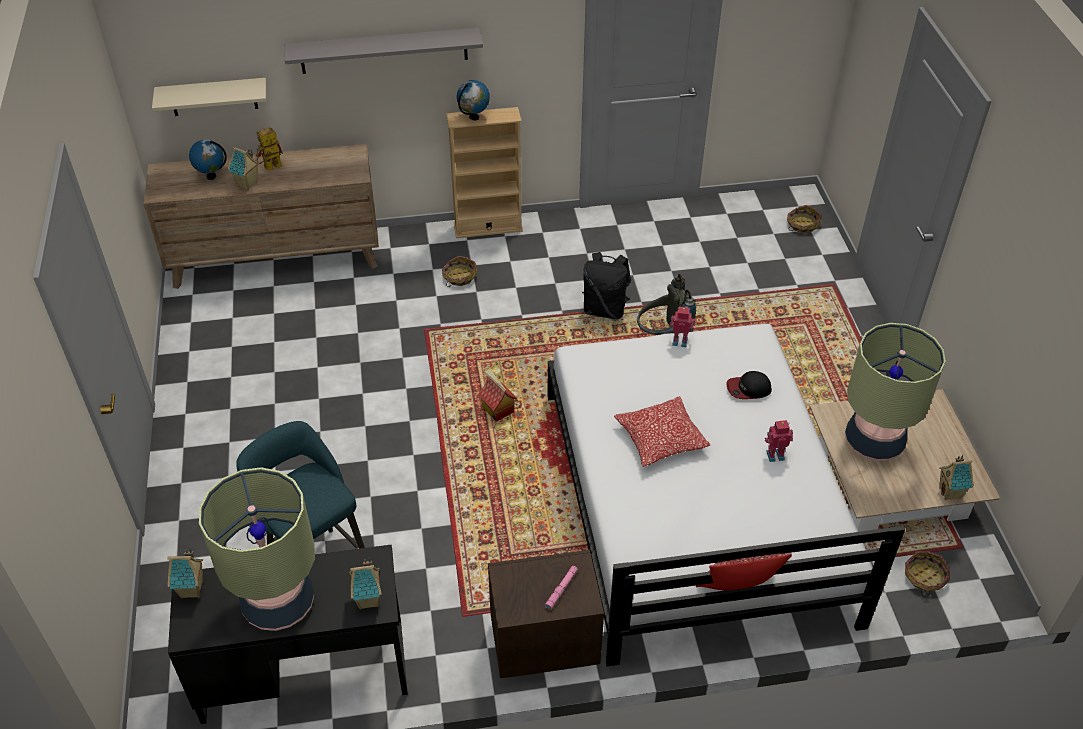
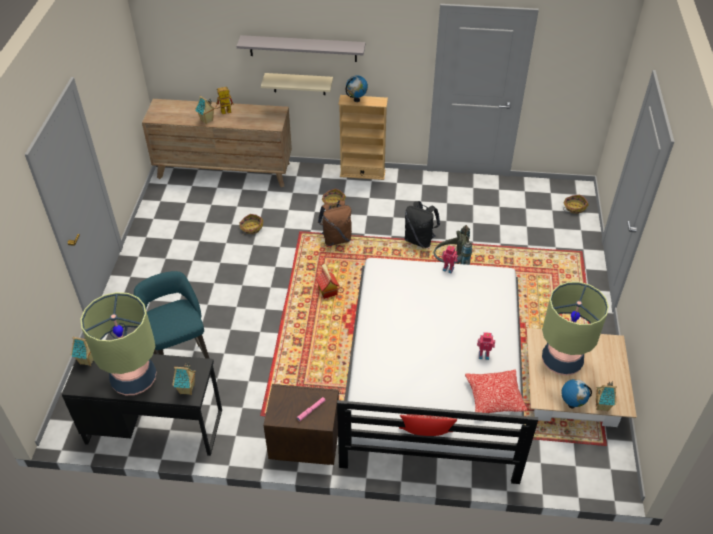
camera: 15 degrees right, 0 degrees up
(211, 176) = (187, 112): globe -> globe (571, 404)
(213, 97) = (195, 62): beige shelf -> beige shelf (299, 84)
(483, 330) = (336, 238): none -> brown backpack
(660, 439) = (412, 329): pillow -> pillow (494, 397)
(748, 389) = (482, 308): cap -> none
(924, 577) = (571, 459): basket -> basket (251, 228)

